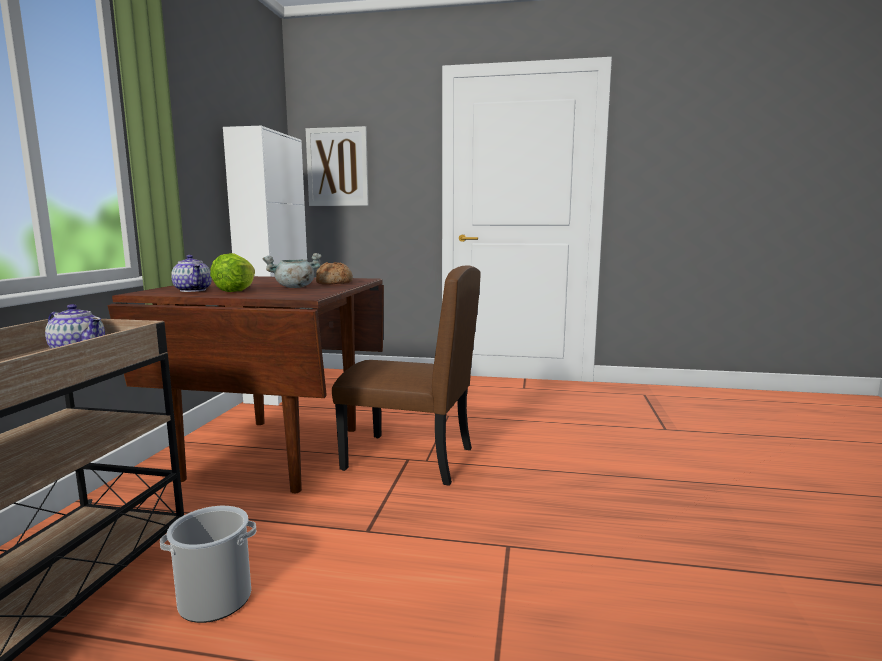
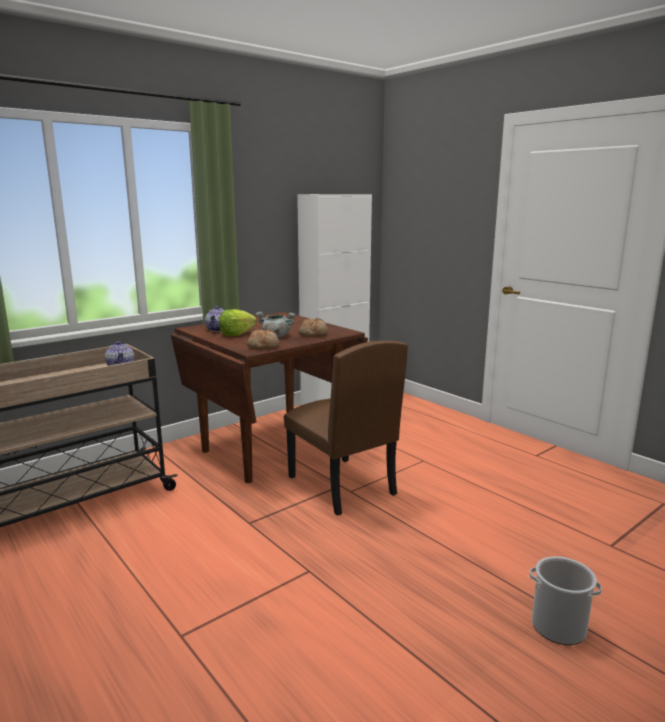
camera: 40 degrees right, 5 degrees up
(215, 600) = (142, 525): bucket -> bucket (558, 627)
(310, 293) = (263, 346): none -> bread
(337, 167) = (413, 212): picture -> none

